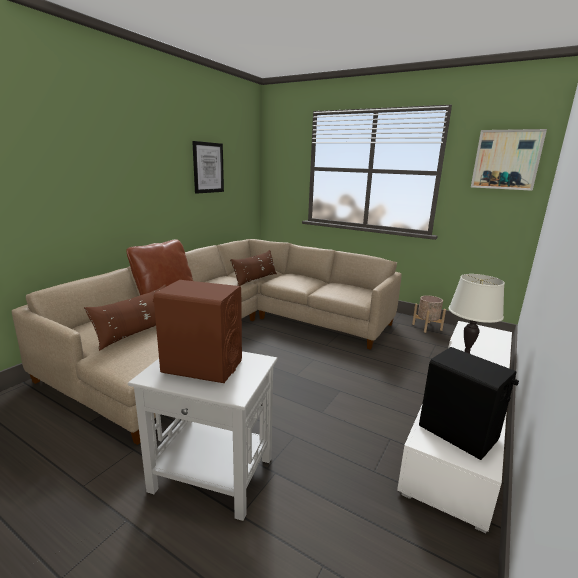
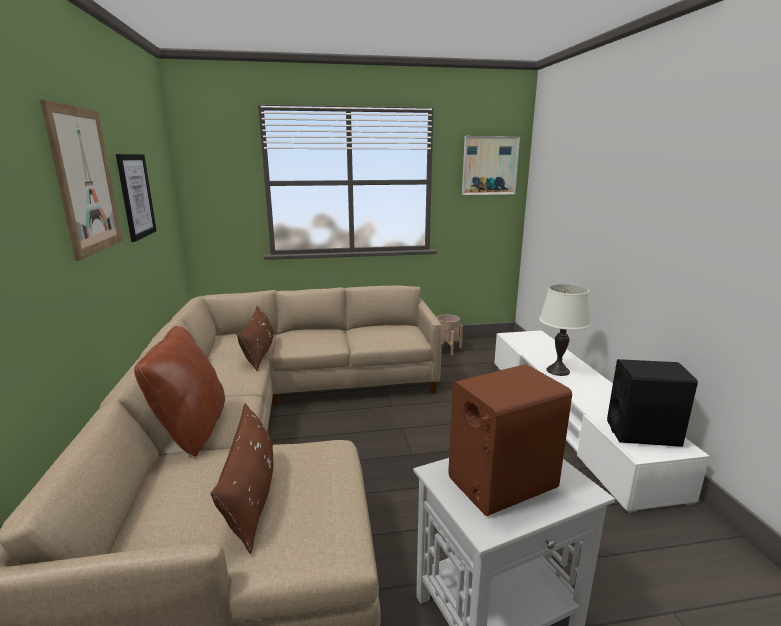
camera: 40 degrees left, 0 degrees up
(157, 152) = (85, 181): none -> picture

